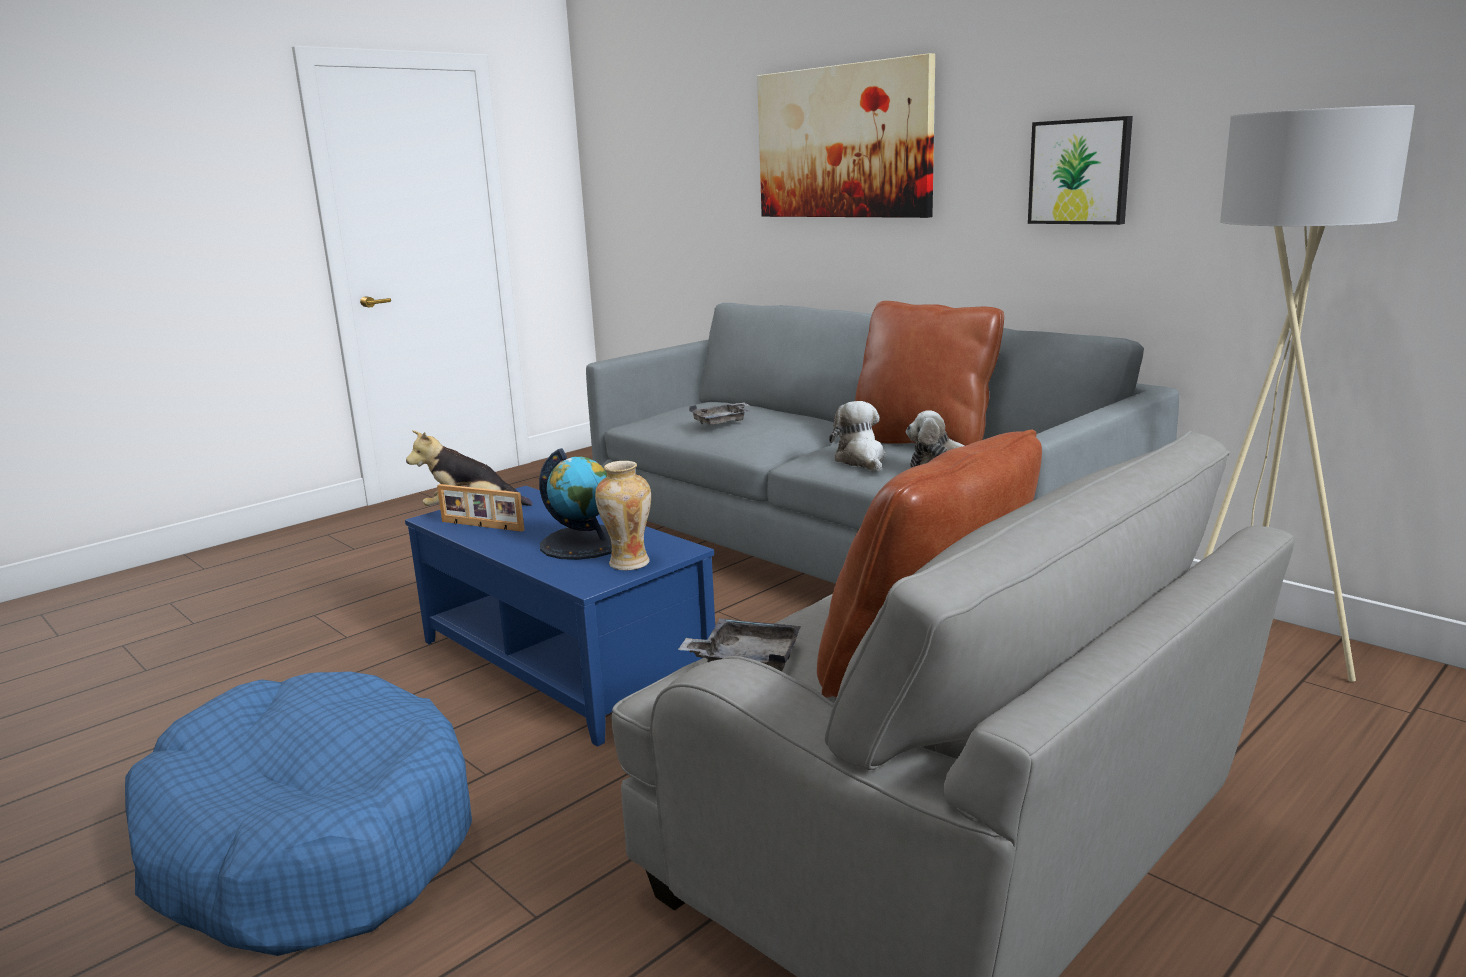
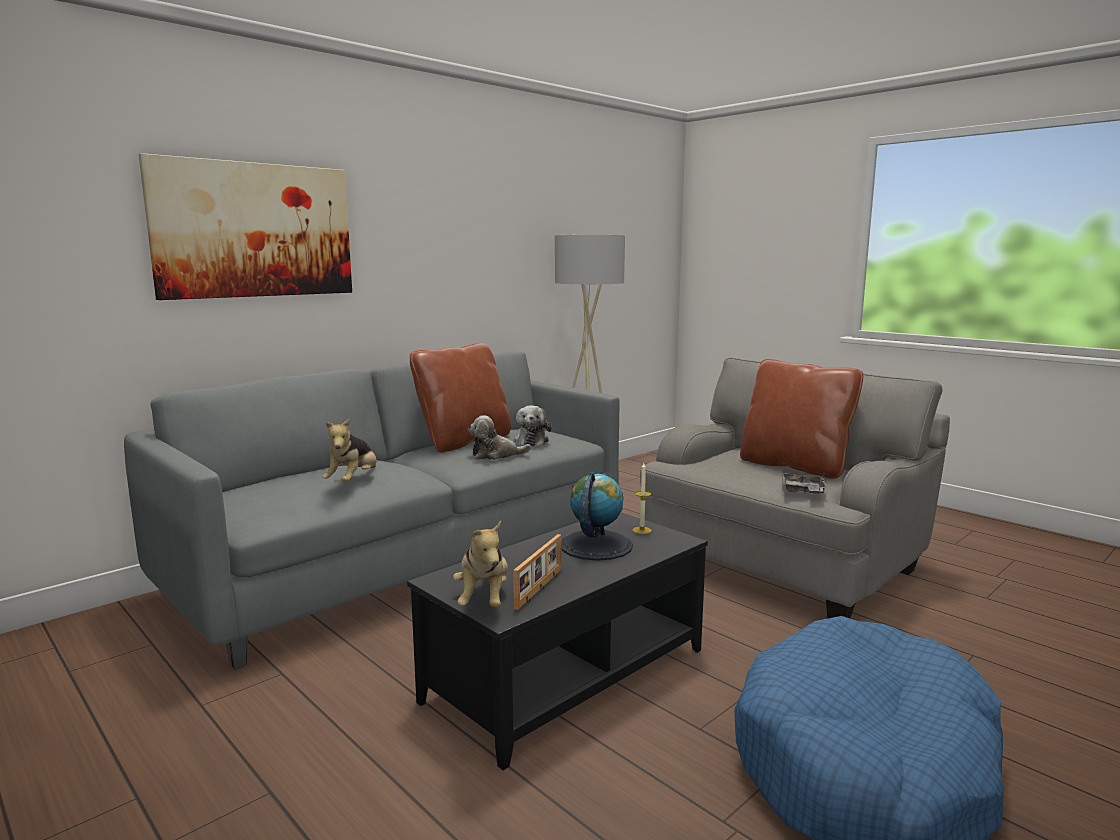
camera: 90 degrees left, 5 degrees down
(566, 661) = (565, 674): blue coffee table -> black coffee table
(628, 563) = (642, 530): vase -> candle
(722, 421) = (353, 481): grey tray -> plush toy
(1080, 172) = (446, 260): picture -> none

